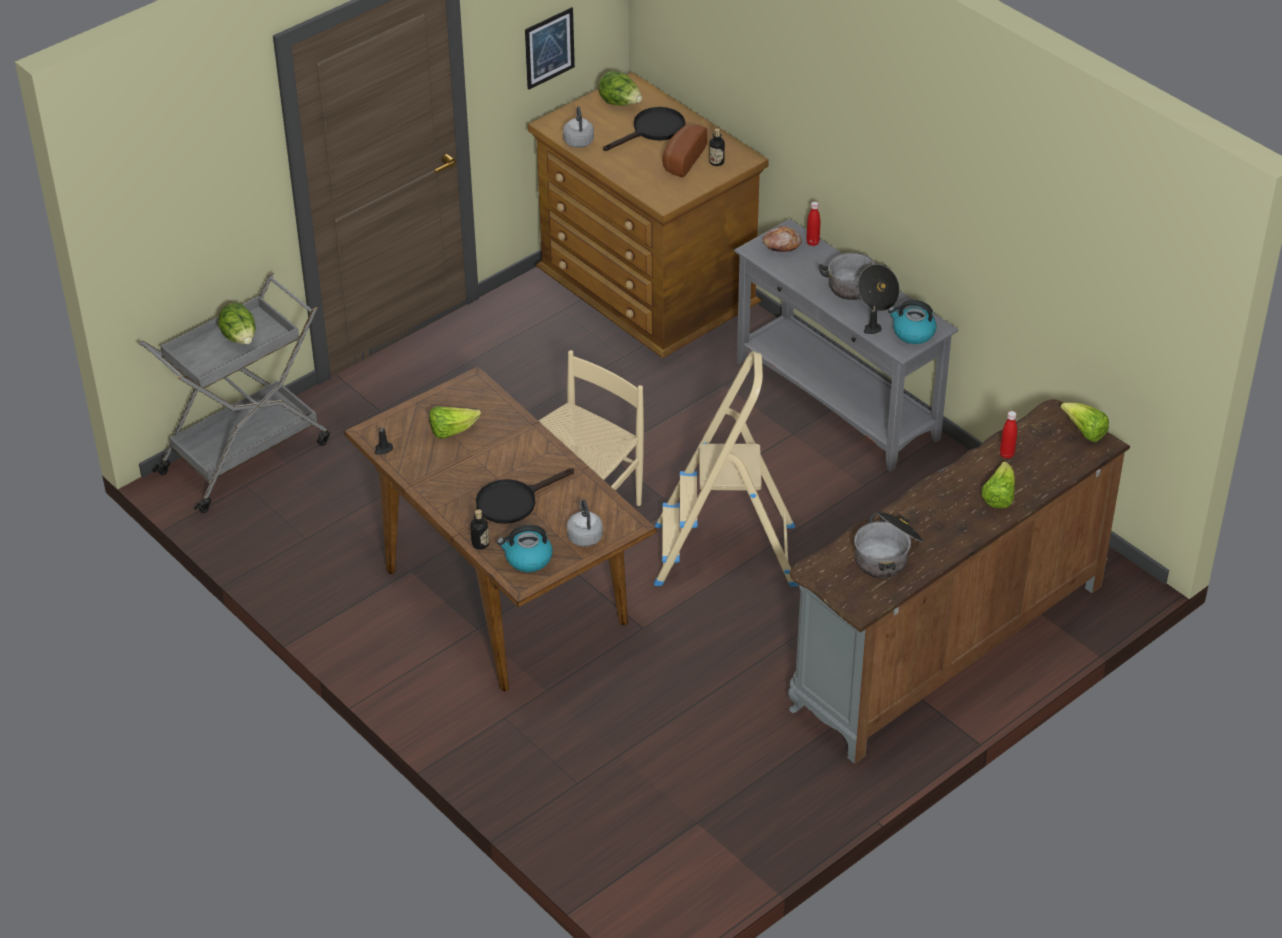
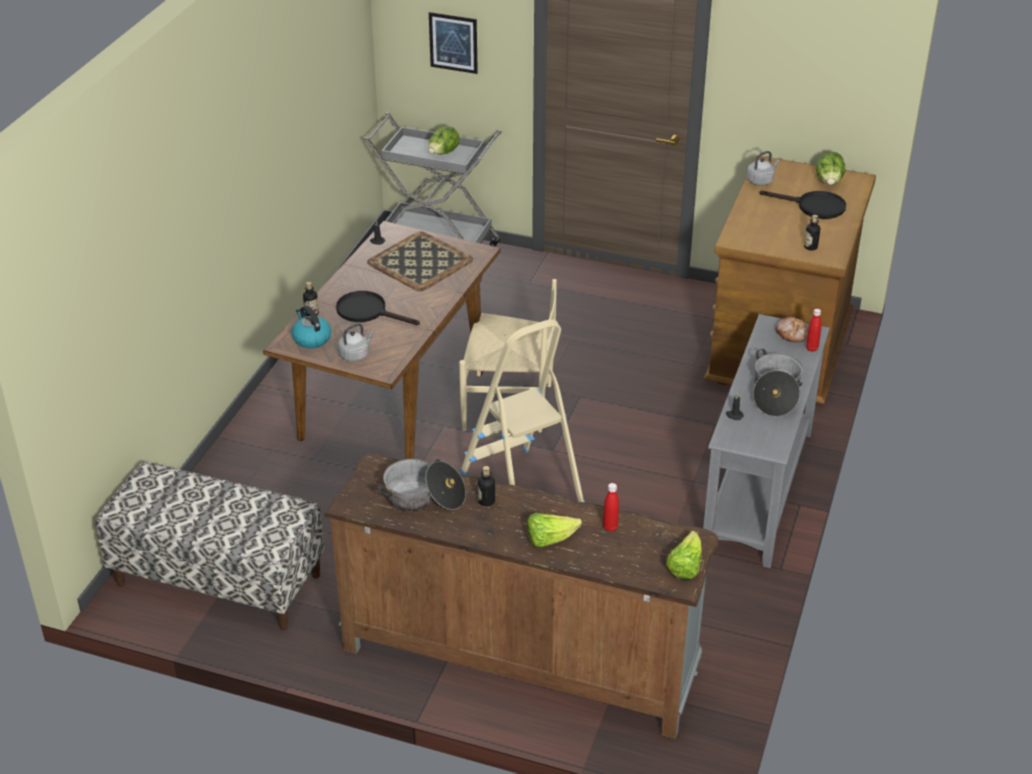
camera: 60 degrees right, 5 degrees down
(452, 431) = (420, 261): lettuce -> tray
(549, 48) = (796, 103): picture -> picture (453, 42)
(681, 160) = (793, 231): bread -> none
(686, 827) = (218, 580): none -> bench
(912, 333) = (753, 439): kettle -> none
(920, 516) = (486, 501): none -> bottle

